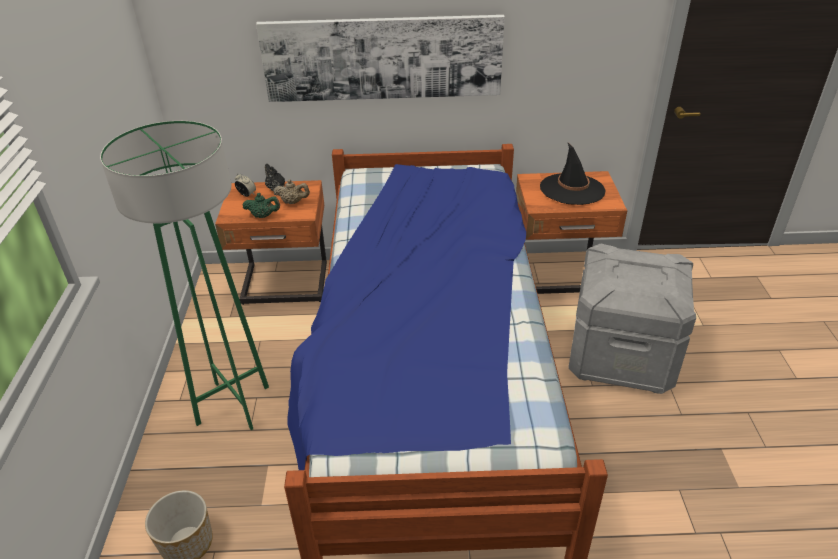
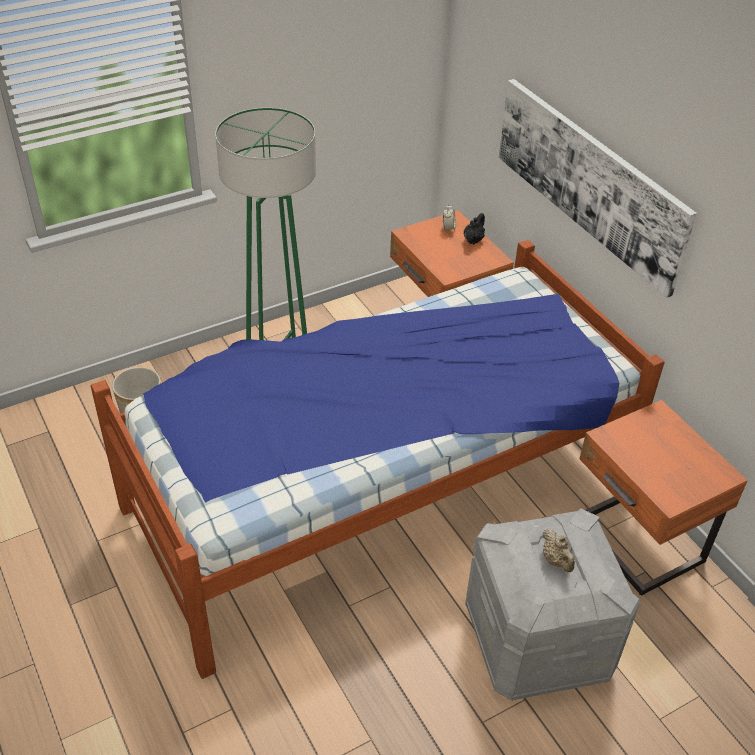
camera: 60 degrees right, 5 degrees up
(263, 216) = (424, 252): green teapot -> none
(293, 202) = (460, 260): beige teapot -> beige teapot (556, 560)
(572, 189) = (670, 456): black hat -> none

